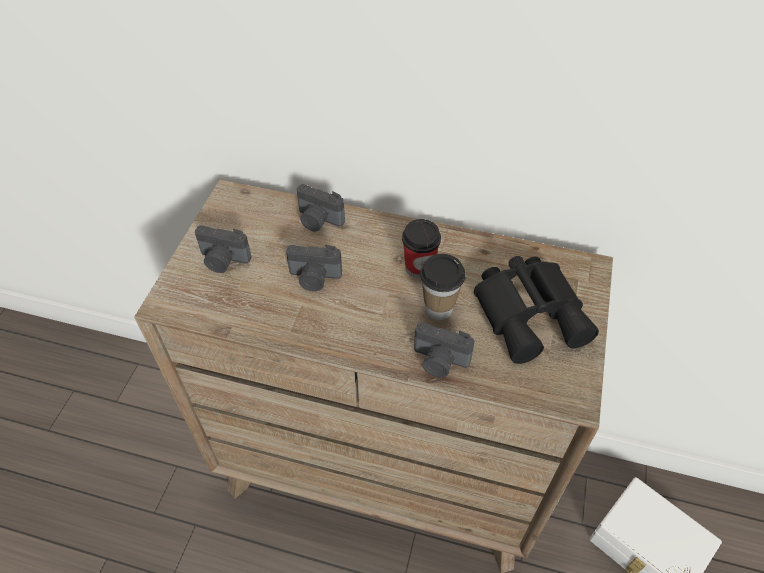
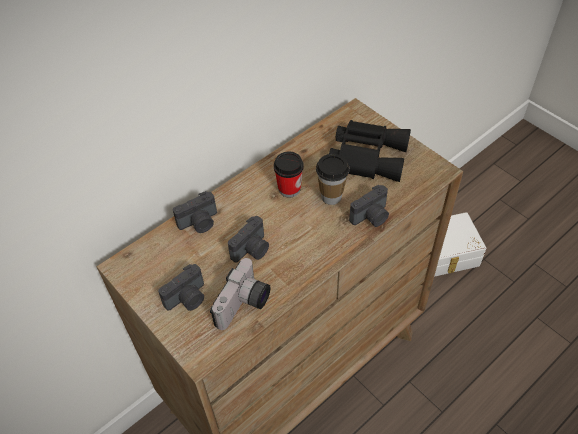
camera: 55 degrees left, 0 degrees up
(242, 308) = (244, 305): none -> camera

